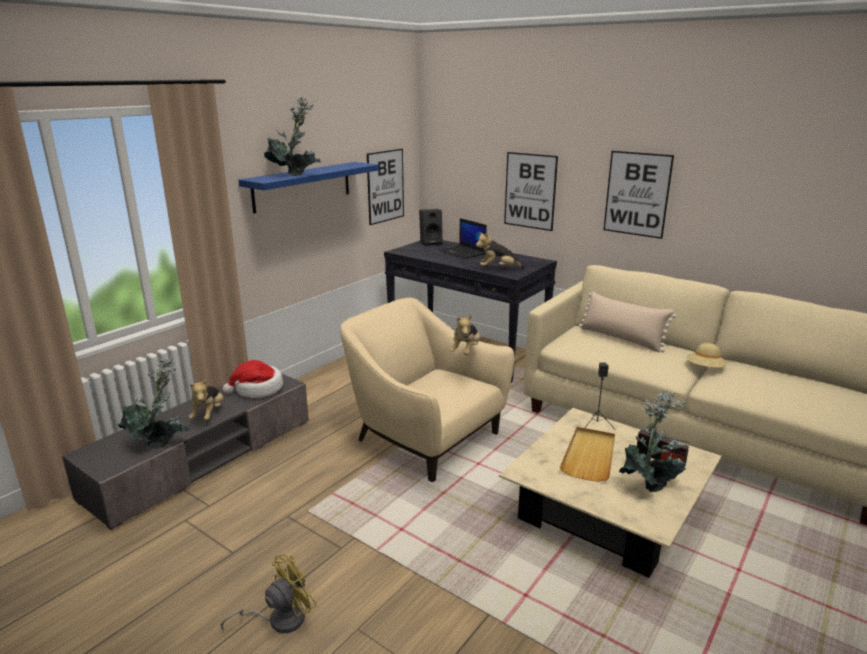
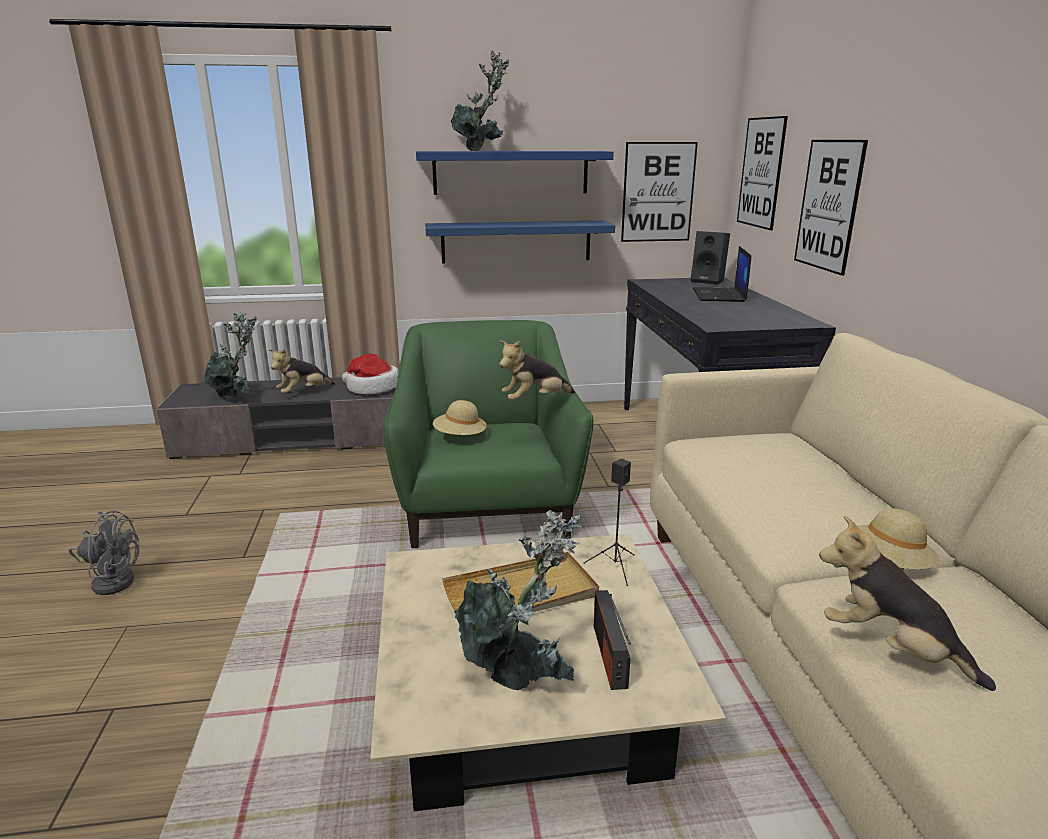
camera: 45 degrees right, 0 degrees up
(279, 619) = (111, 580): yellow fan -> grey fan
(310, 239) = (516, 241): none -> blue shelf
(425, 438) = (487, 506): beige armchair -> green armchair
(429, 393) = (460, 437): none -> beige hat
(498, 269) = (716, 317): plush toy -> plush toy (890, 648)
(621, 339) = (810, 466): beige pillow -> none
(637, 194) = (964, 207): picture -> picture (761, 173)

